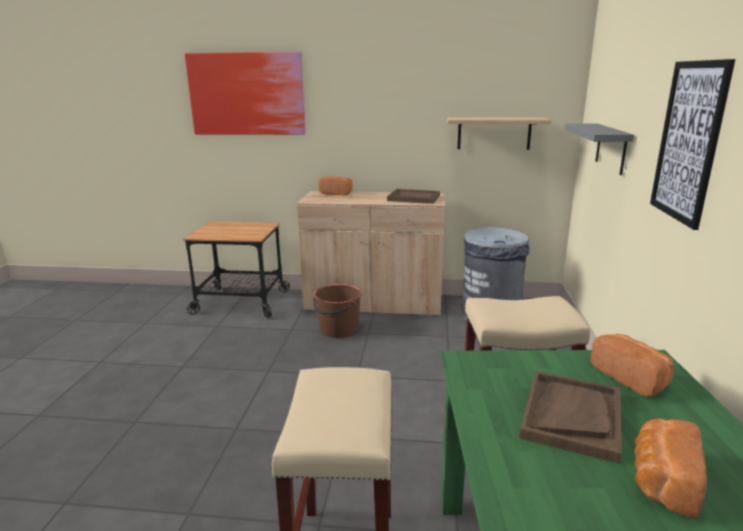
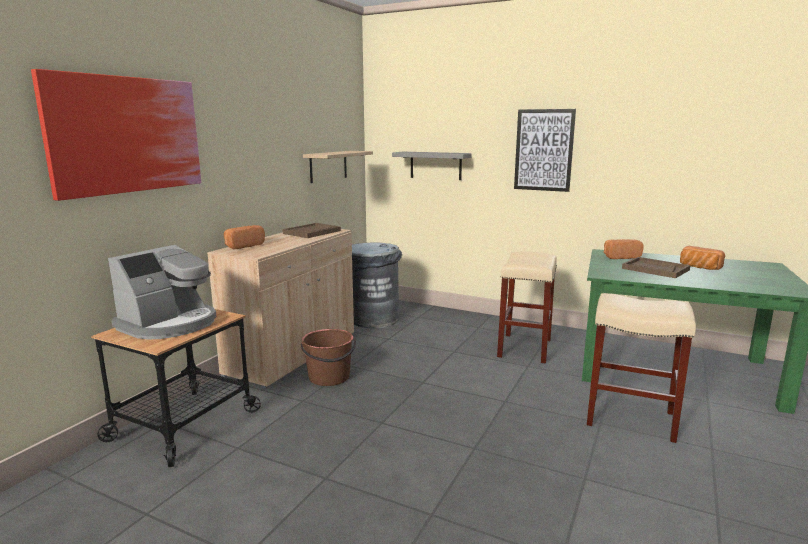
camera: 70 degrees left, 5 degrees down
(233, 229) = (169, 324): none -> coffee machine

